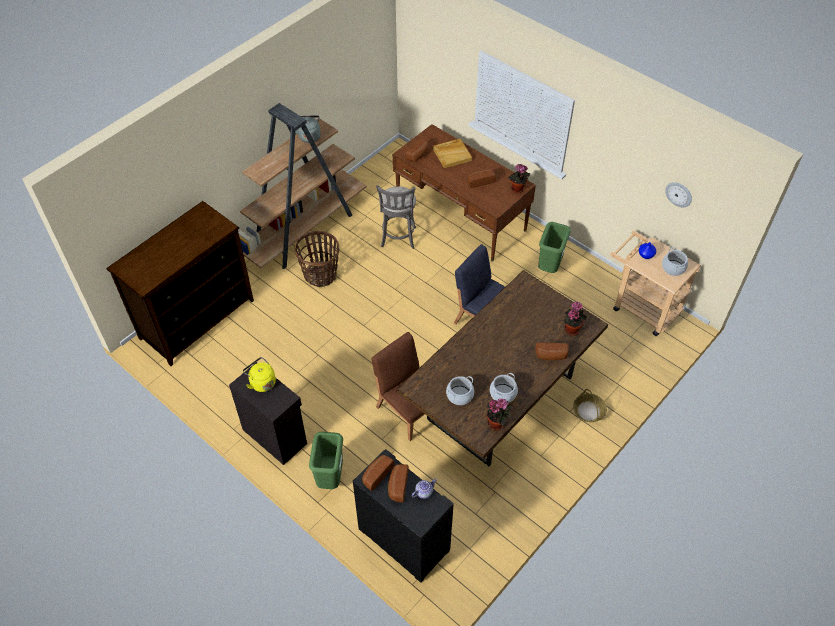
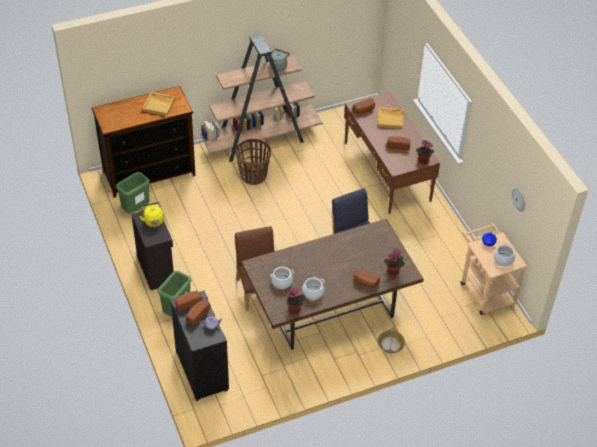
camera: 25 degrees right, 5 degrees down
(192, 233) = (159, 105): none -> beige tray
(398, 238) = (327, 171): grey stool -> none
(549, 267) = (431, 234): green trash can -> green trash can (136, 209)

